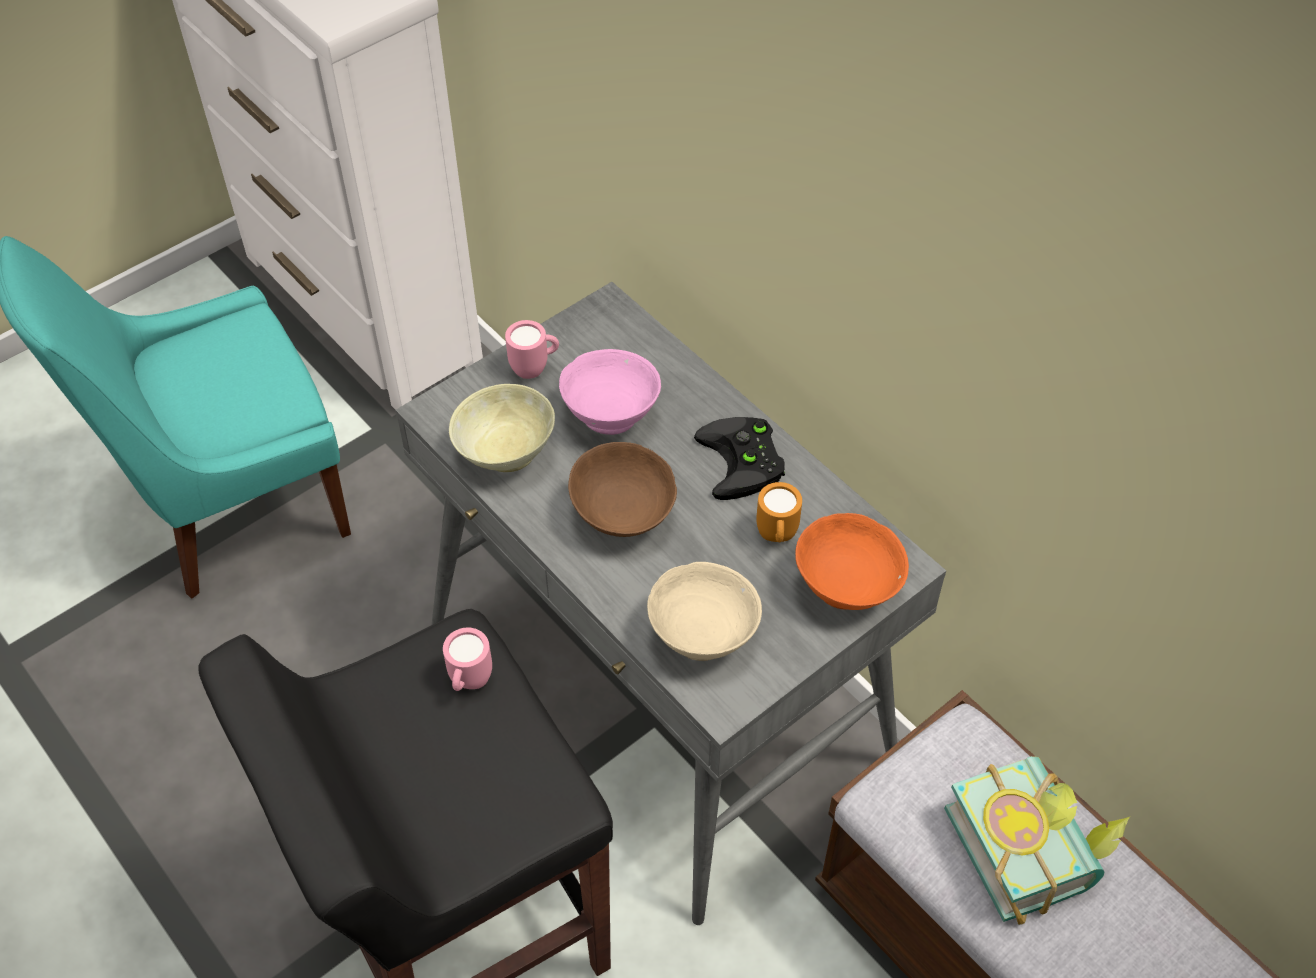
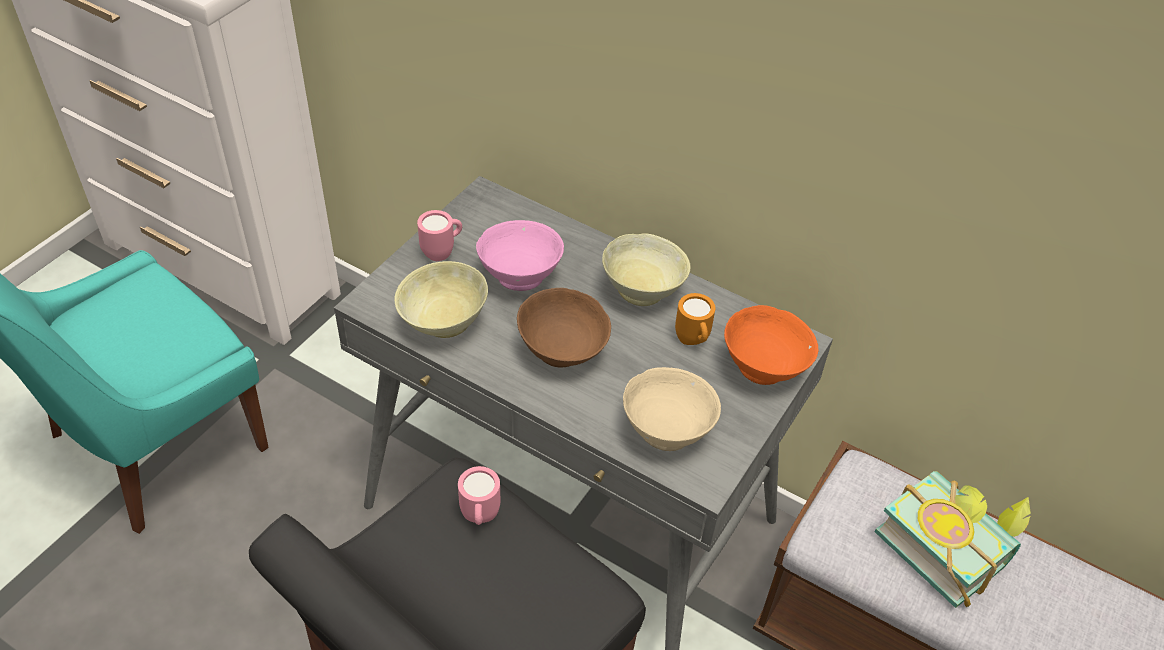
camera: 20 degrees left, 5 degrees down
(745, 463) = (644, 291): black game controller -> beige bowl

